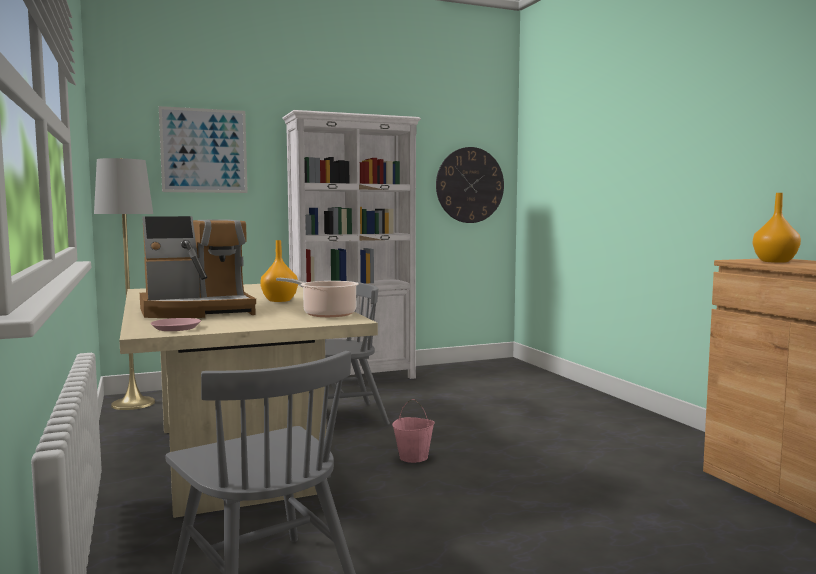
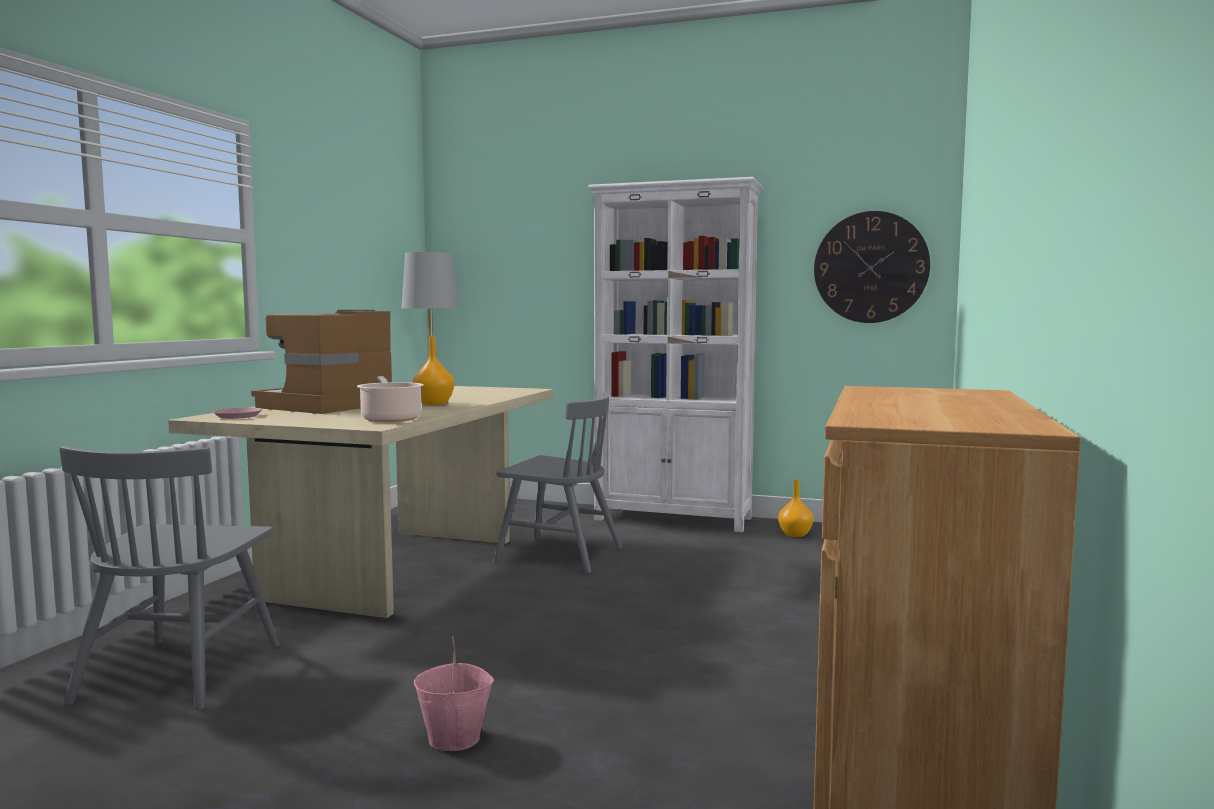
camera: 40 degrees right, 0 degrees up
(198, 311) = (327, 406): coffee machine -> coffee machine turned 105 degrees clockwise
(204, 150) = (526, 239): picture -> none
(414, 457) = (532, 611): pink bucket -> pink bucket (455, 739)
(774, 261) = (905, 393): orange vase -> orange vase (795, 534)

